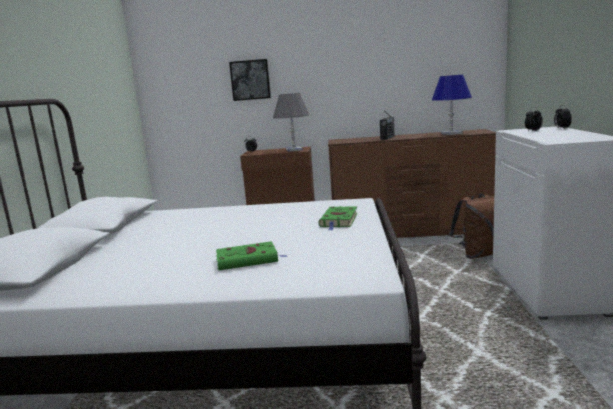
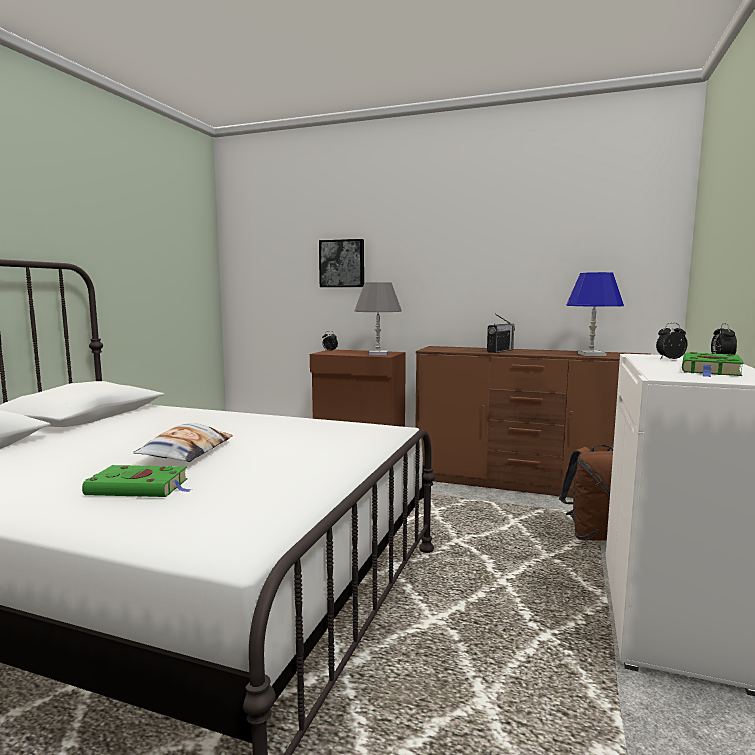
camera: 15 degrees right, 5 degrees down
(239, 235) = (186, 452): none -> pillow
(339, 221) = (327, 453): green book -> green book (711, 370)

